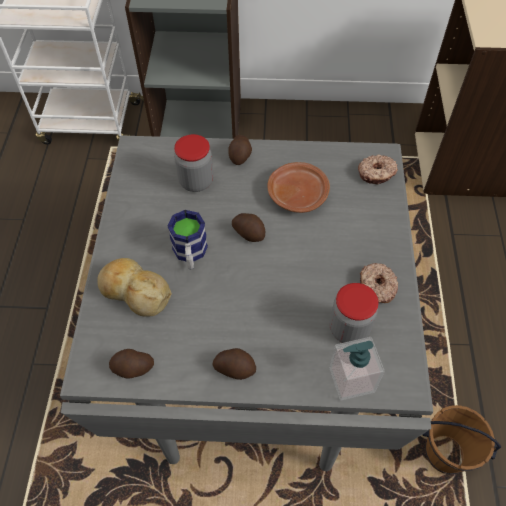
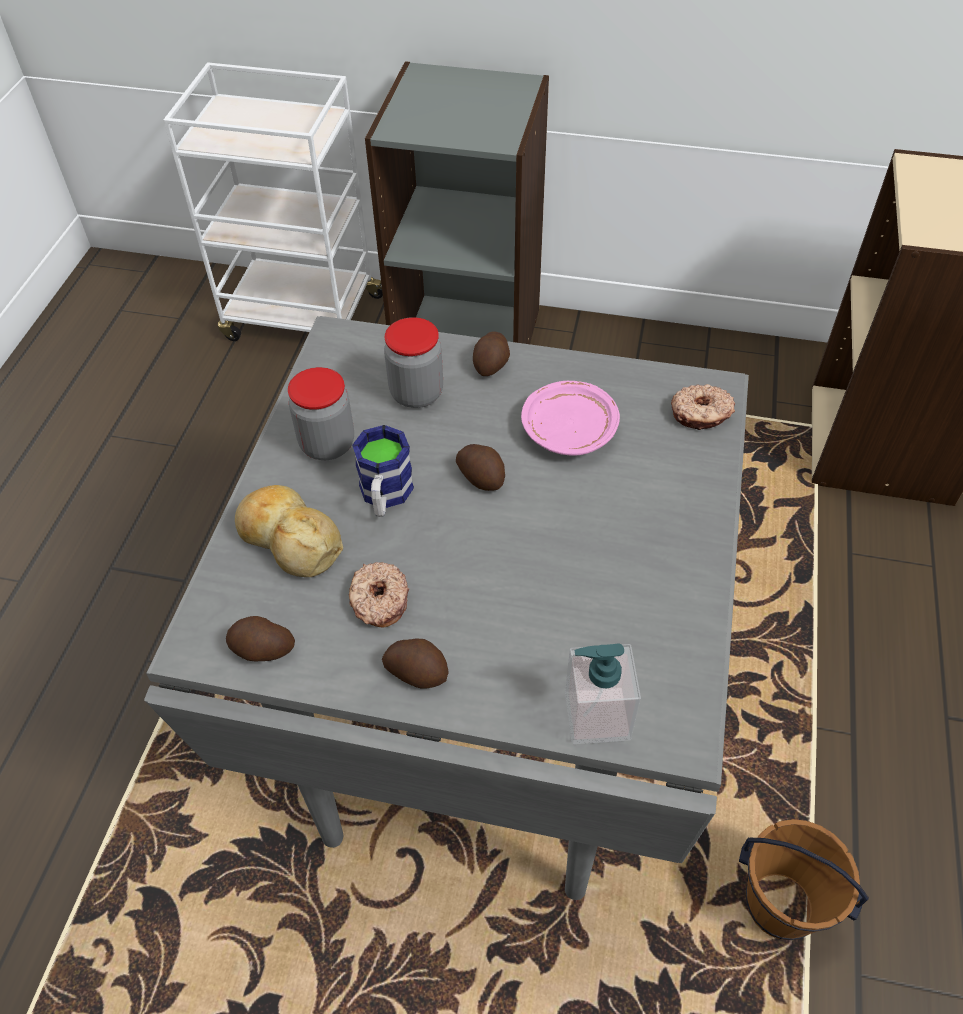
camera: 10 degrees right, 5 degrees down
(297, 194) = (569, 429): brown plate -> pink plate
(349, 329) = (608, 639): jar -> jar (327, 444)
(377, 287) = (667, 582): donut -> donut (378, 601)

